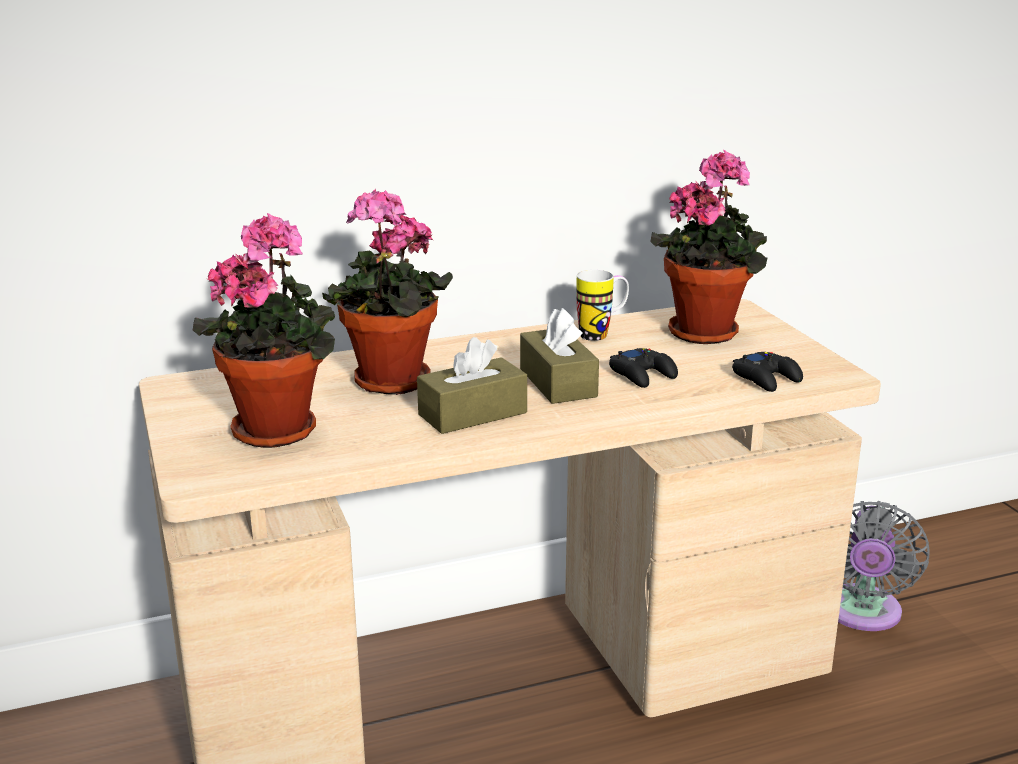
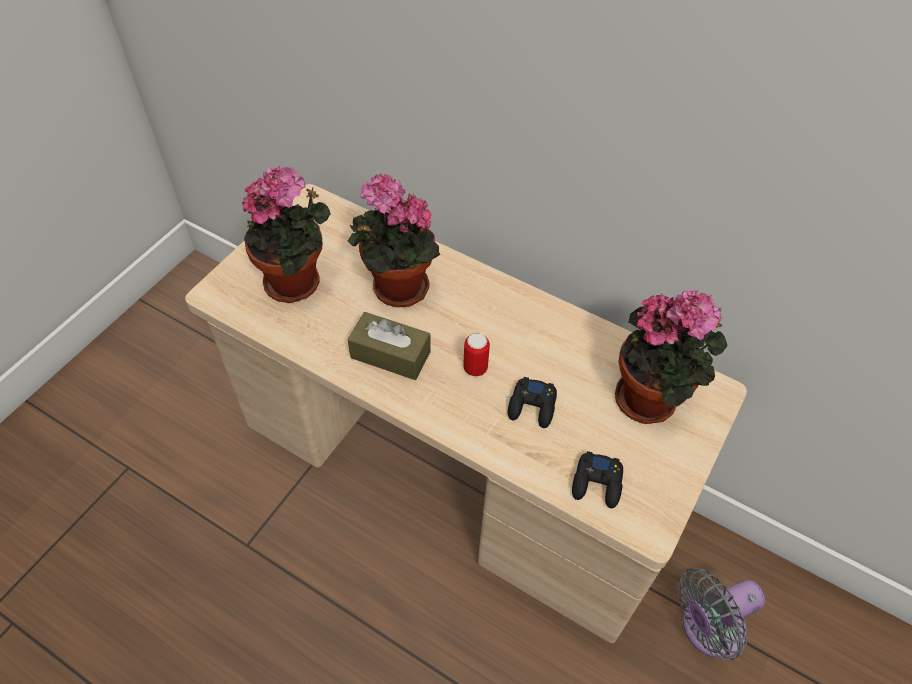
camera: 50 degrees right, 30 degrees up
(558, 383) = (475, 368): brown tissue box -> can
(601, 334) = (579, 343): mug -> none

